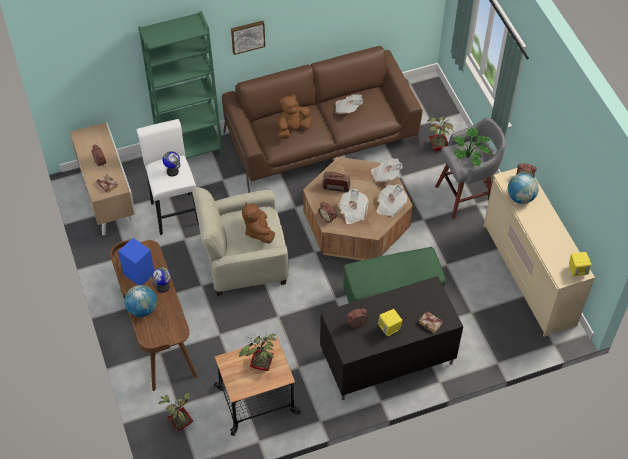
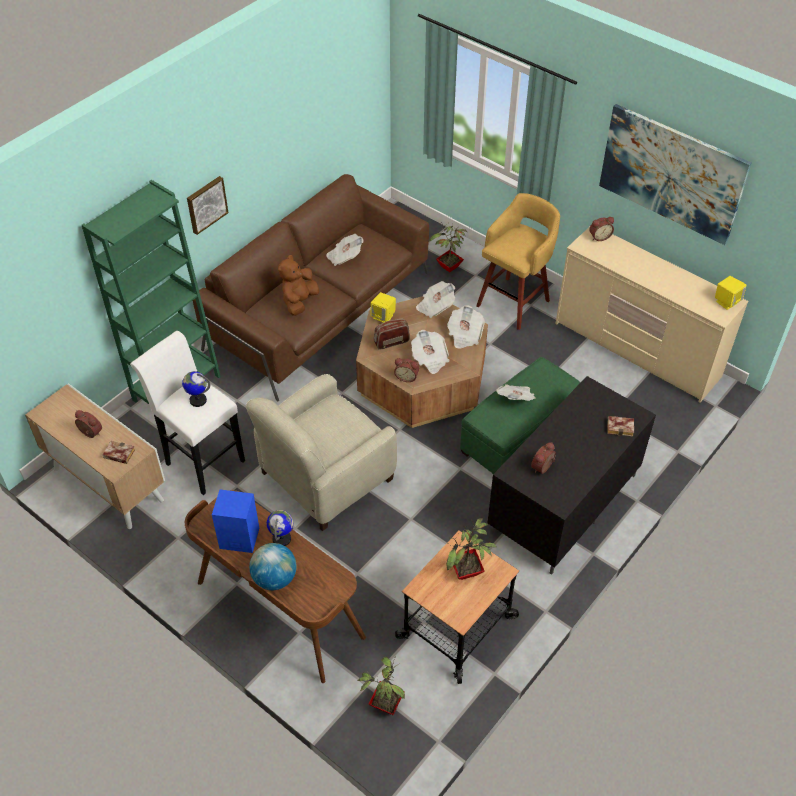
camera: 30 degrees left, 5 degrees down
(258, 231) = (341, 425): brown plush toy -> none
(389, 269) = (516, 399): none -> newspaper
(389, 328) = (582, 455): yellow speaker -> yellow speaker (383, 316)
(466, 196) = (514, 302): grey stool -> yellow stool
(470, 157) = (520, 245): potted plant -> none
(520, 197) = (612, 257): globe -> none
(571, 156) = (671, 173): none -> picture

